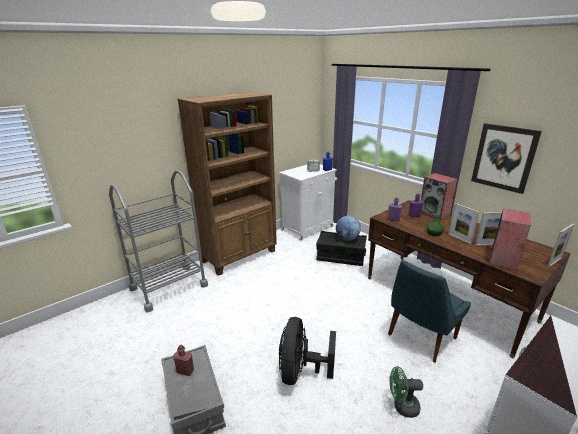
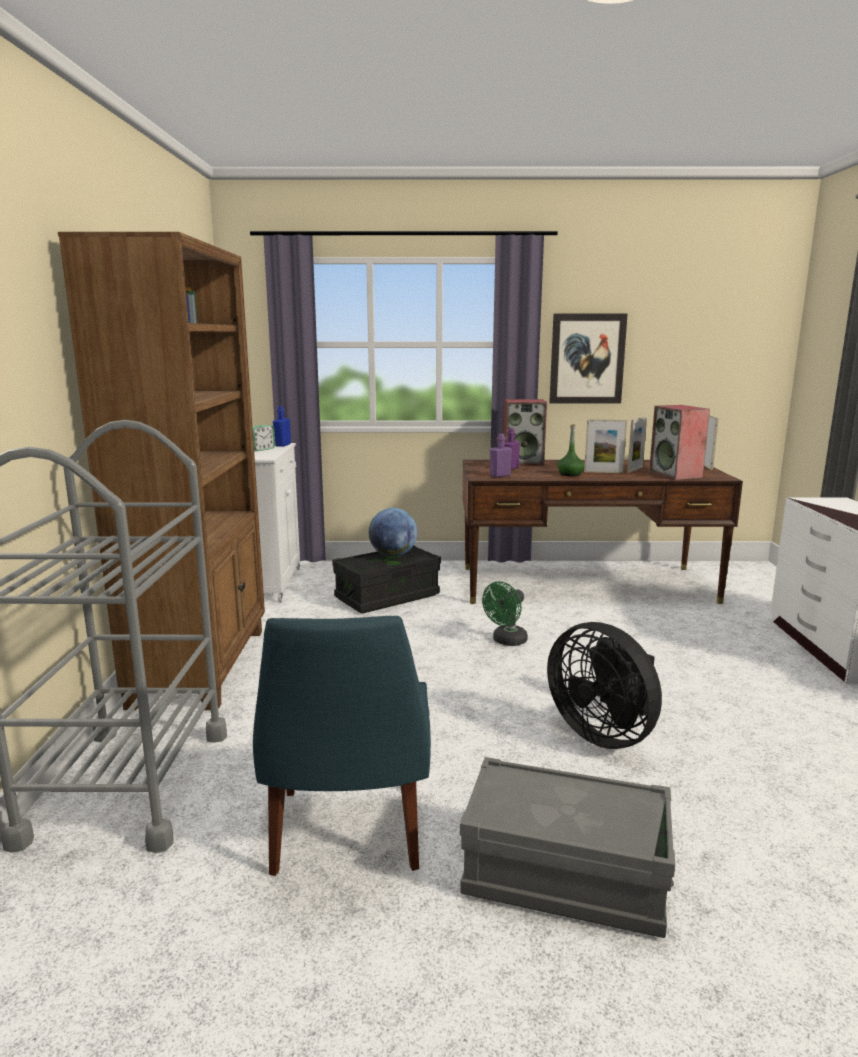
camera: 50 degrees left, 10 degrees down
(185, 371) = (534, 805): red bottle -> none
(402, 407) = (741, 691): green fan -> green fan (506, 641)
(420, 338) = (635, 628): blue chair -> blue chair (347, 834)

